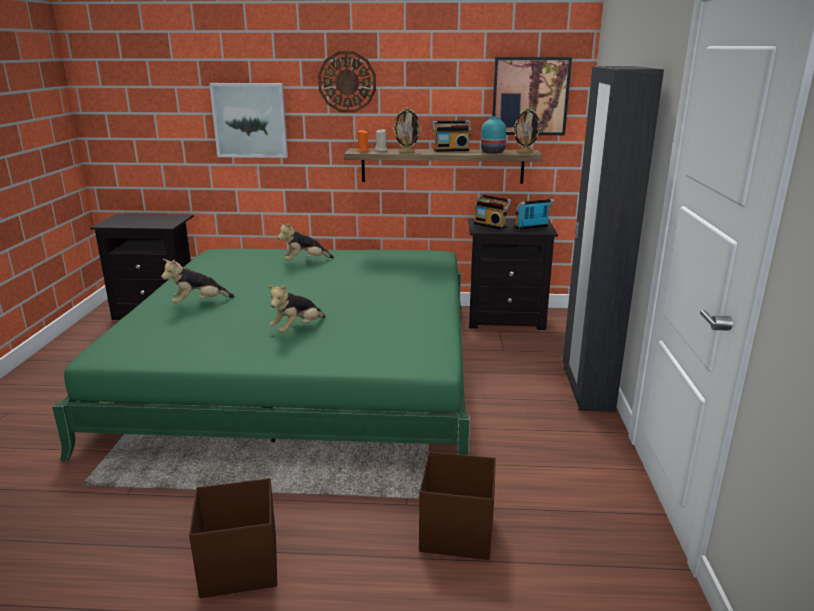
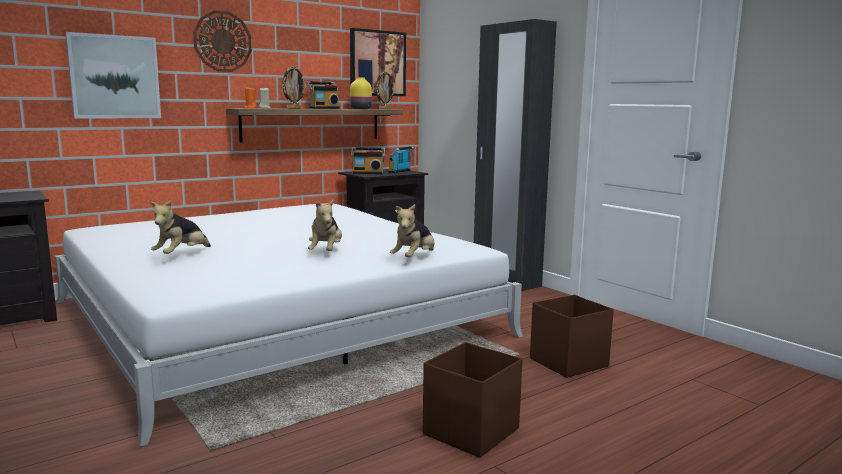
camera: 40 degrees left, 10 degrees down
(305, 261) = (217, 221): plush toy -> plush toy (414, 258)
(305, 367) = (274, 318): green bed -> white bed
(492, 152) = (361, 108): turquoise vase -> yellow vase

